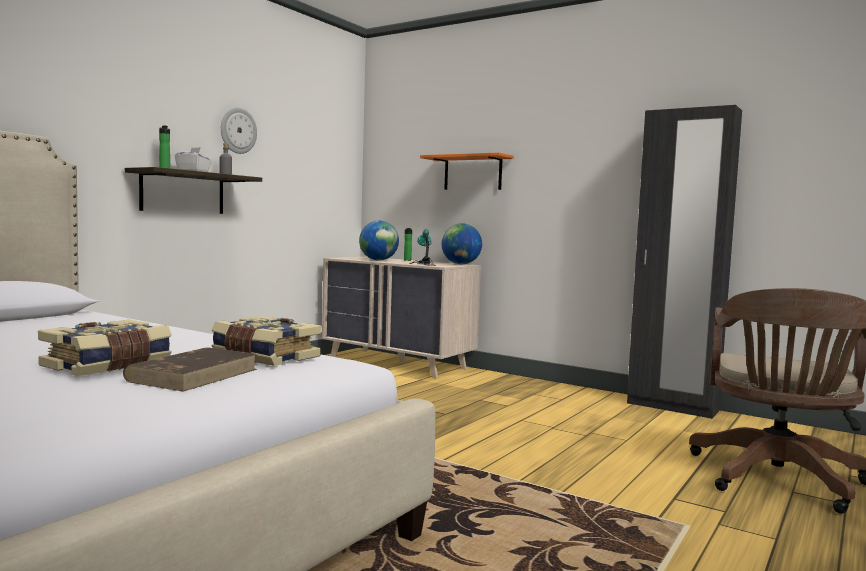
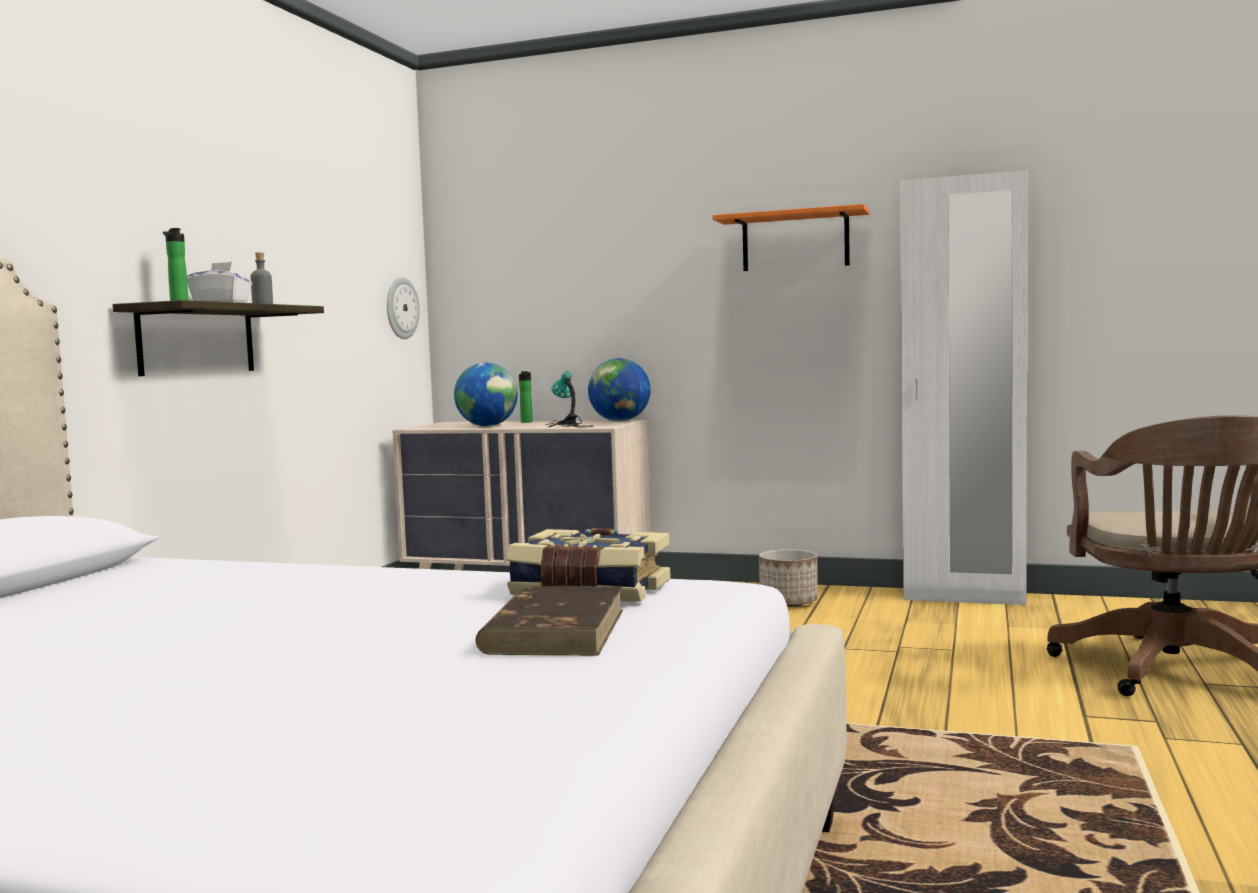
camera: 15 degrees left, 0 degrees up
(109, 365) = (395, 635): book -> none
(238, 130) = (263, 230): wall clock -> wall clock (401, 308)
(472, 173) = (623, 280): orange shelf -> orange shelf (795, 241)
(546, 394) = (788, 602): none -> planter
(672, 407) = (964, 597): black wardrobe -> white wardrobe

